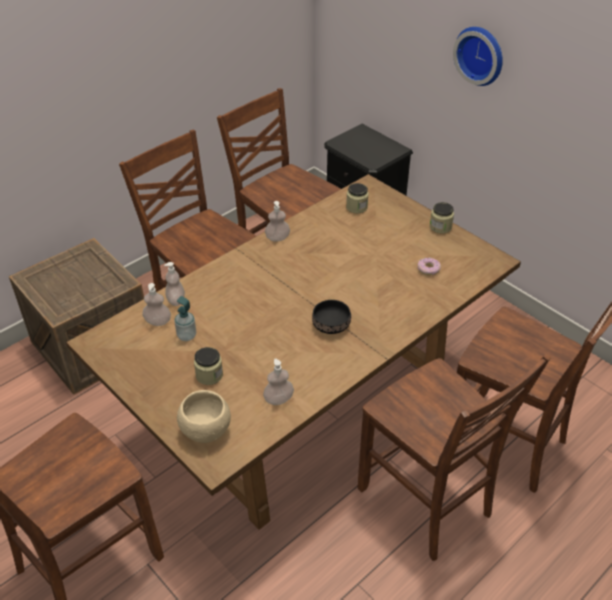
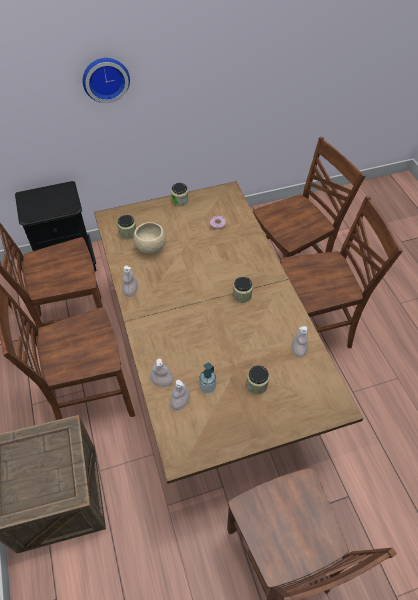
camera: 65 degrees left, 10 degrees up
(206, 431) = (310, 404): beige bowl -> beige bowl (151, 247)
(330, 325) = (242, 295): black bowl -> jar

